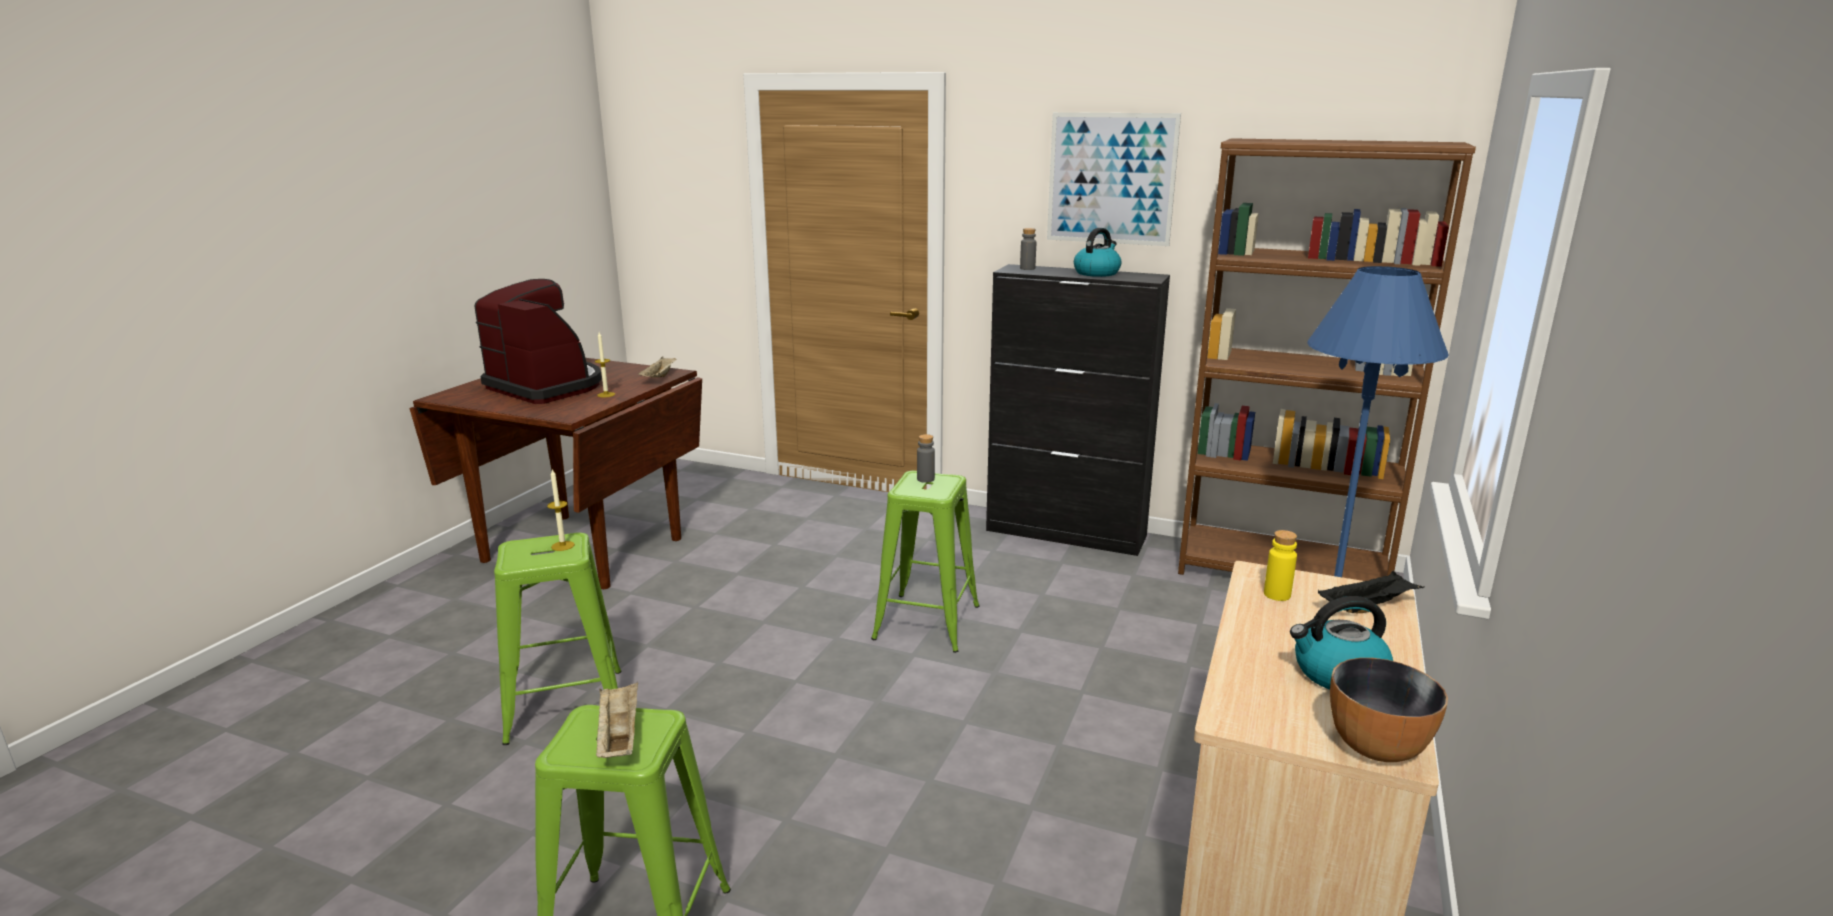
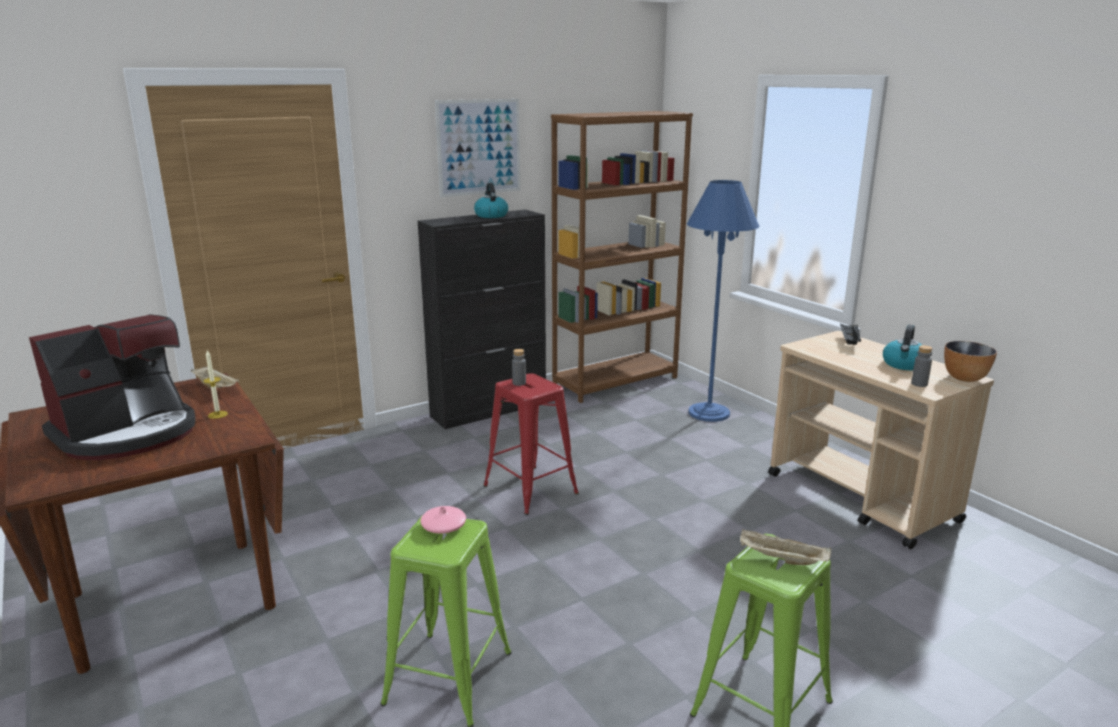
camera: 55 degrees left, 0 degrees up
(547, 387) = (128, 433): coffee machine -> coffee machine turned 150 degrees clockwise
(563, 546) = (443, 526): candle -> pink vase
(927, 622) = (530, 489): green stool -> red stool
(1027, 268) = (443, 220): grey bottle -> grey bottle (919, 384)
(1277, 595) = (824, 350): yellow bottle -> none

